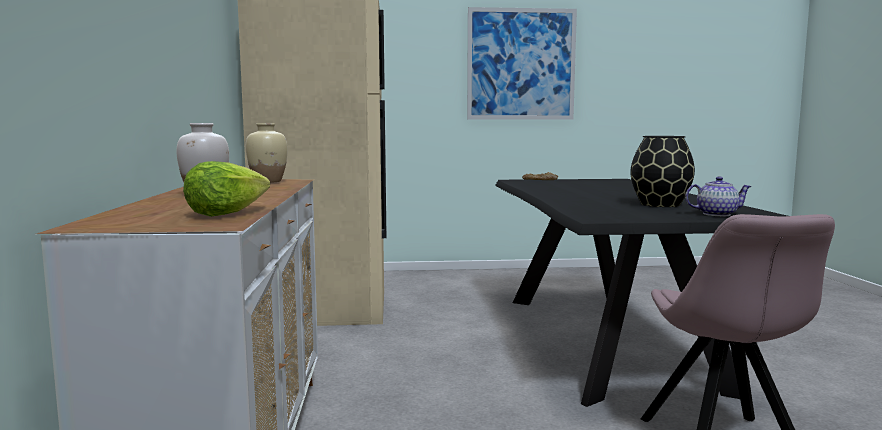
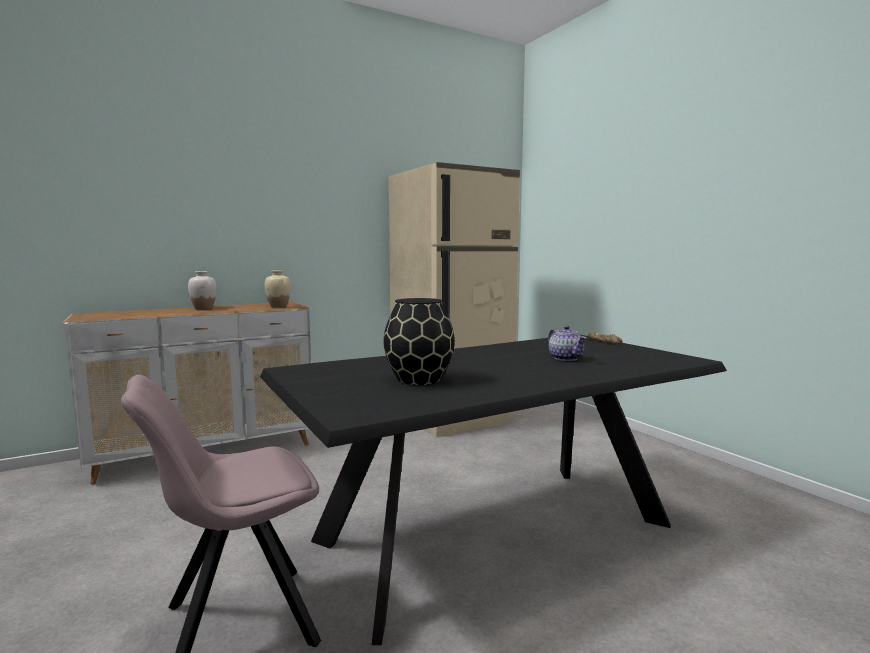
camera: 65 degrees right, 0 degrees up
(226, 213) = (120, 316): lettuce -> none
(521, 64) = (716, 196): picture -> none
(716, 214) = (351, 397): teapot -> teapot (565, 358)

